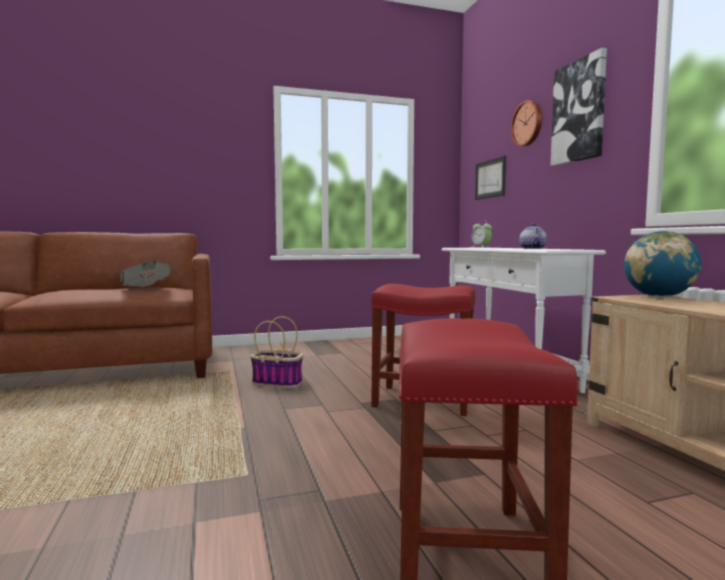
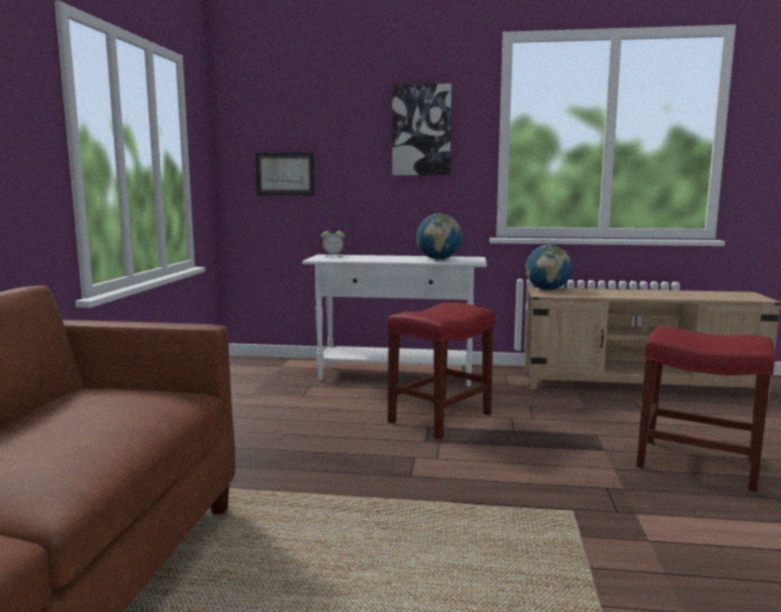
camera: 65 degrees left, 5 degrees up
(146, 288) = (126, 403): newspaper -> none
(278, 382) = (311, 466): basket -> none
(528, 123) = (349, 125): wall clock -> none
(531, 249) = (438, 259): teapot -> globe

